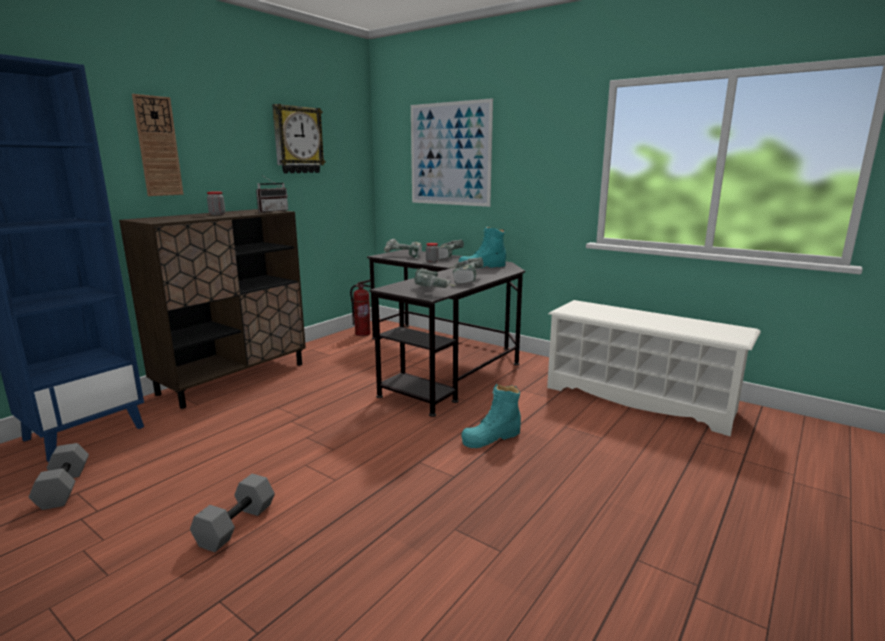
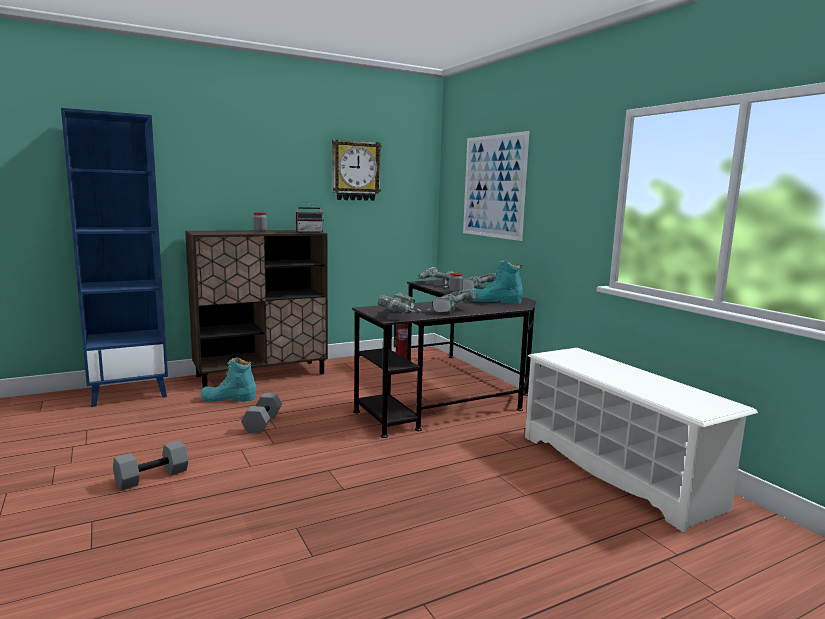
camera: 25 degrees right, 5 degrees down
(62, 488) = (82, 424): grey dumbbell -> grey dumbbell (262, 423)
(158, 146) = (224, 175): wall clock -> none
(491, 437) = (414, 467): turquoise boot -> turquoise boot (228, 399)

